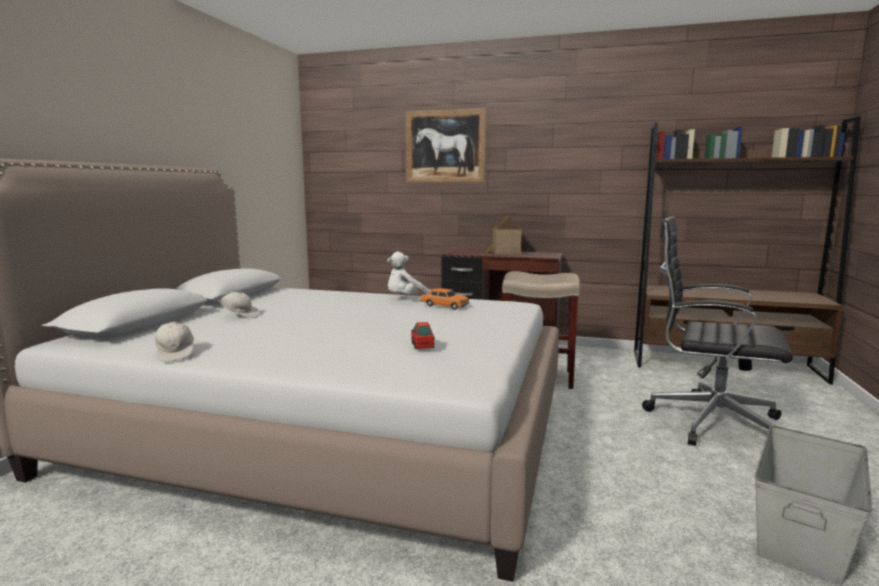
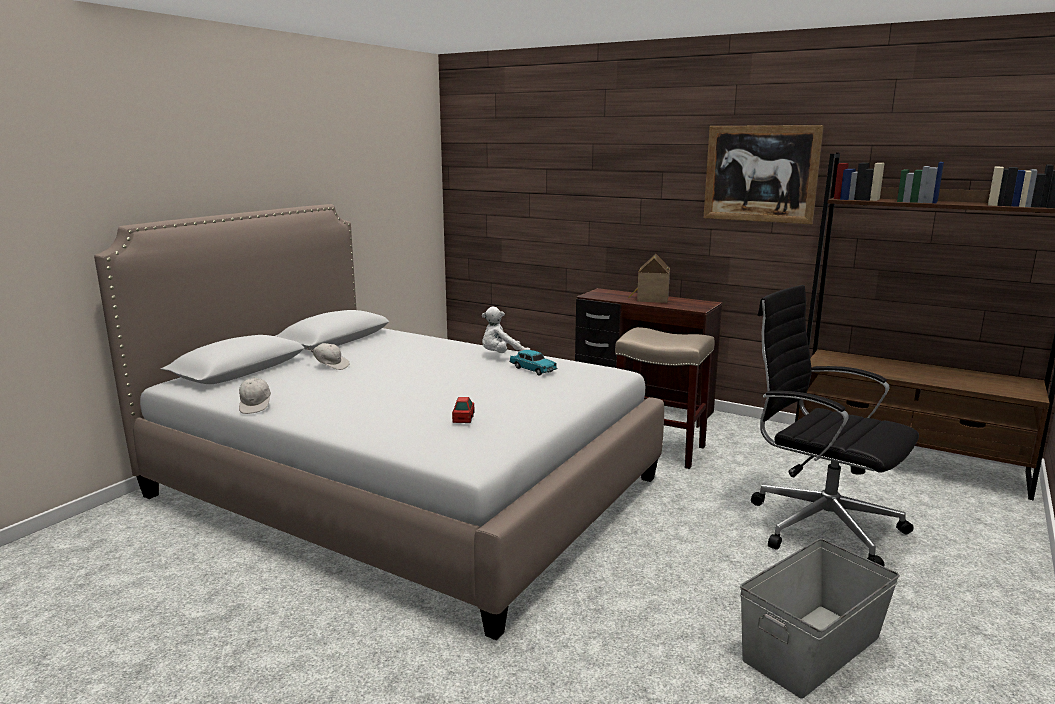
camera: 15 degrees right, 5 degrees up
(444, 306) = (532, 369): orange toy car -> turquoise toy car
(445, 146) = (593, 167): picture -> picture (760, 174)

